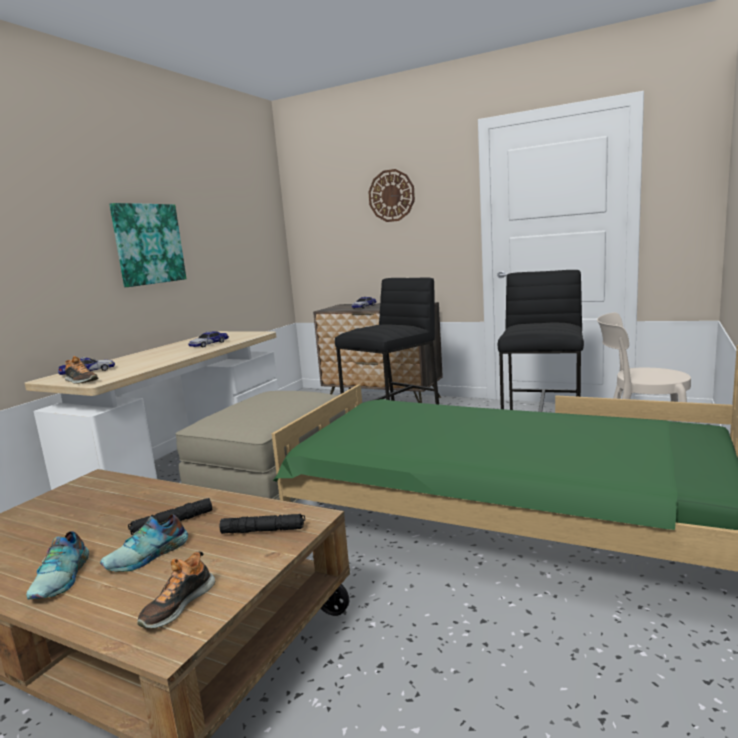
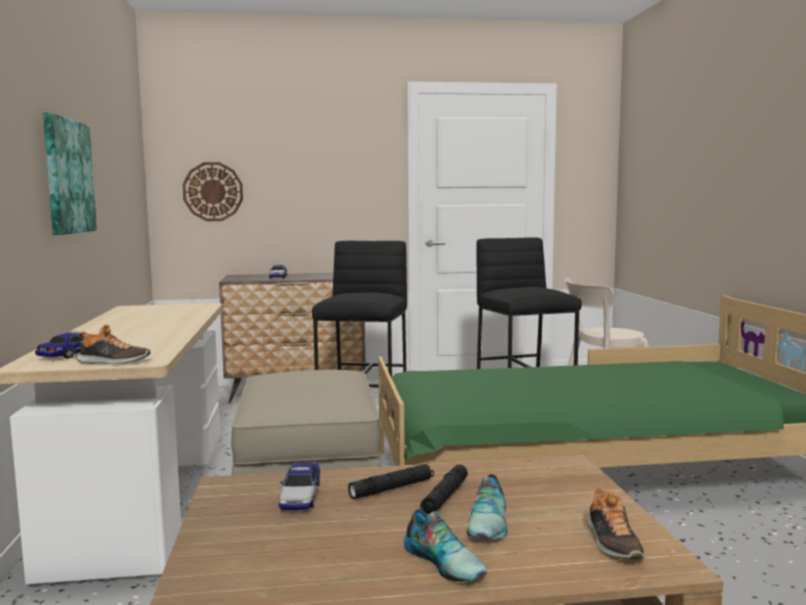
camera: 35 degrees left, 5 degrees down
(209, 344) = (168, 318): toy car -> toy car (300, 495)
(263, 530) = (551, 481): black flashlight -> black flashlight (392, 488)
(391, 195) = (304, 149): wall clock -> wall clock (213, 191)

